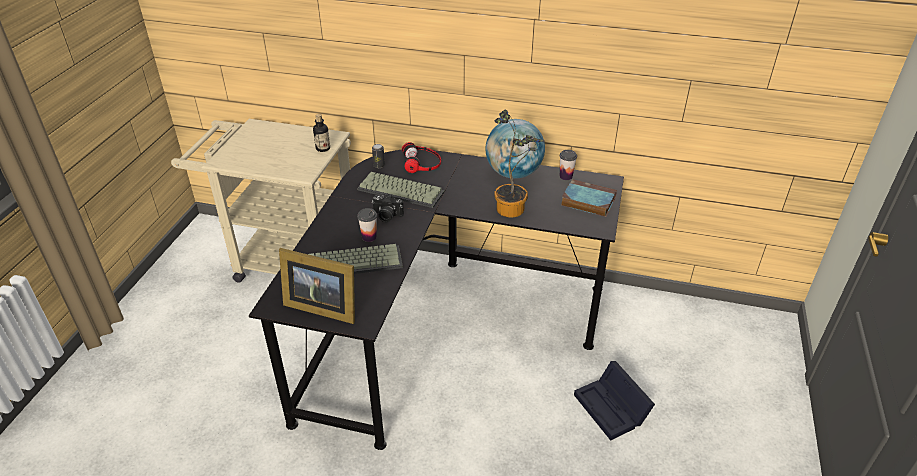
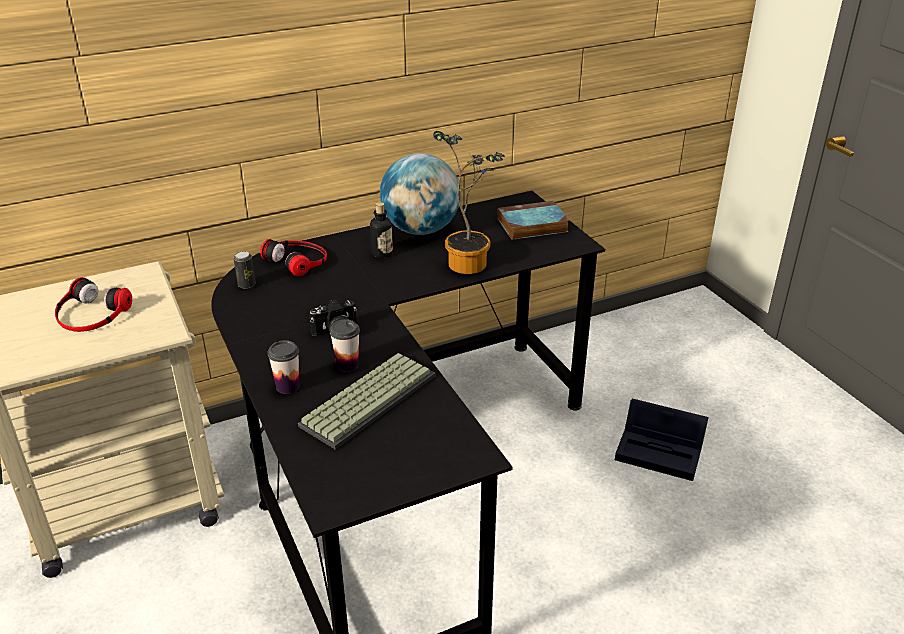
camera: 40 degrees left, 5 degrees down
(286, 149) = (91, 314): none -> headphones
(321, 306) = (397, 468): picture frame -> none
(323, 148) = (149, 292): bottle -> bottle (382, 253)
(402, 190) = (316, 298): keyboard -> none
(566, 176) = (478, 211): cup -> cup (287, 386)

